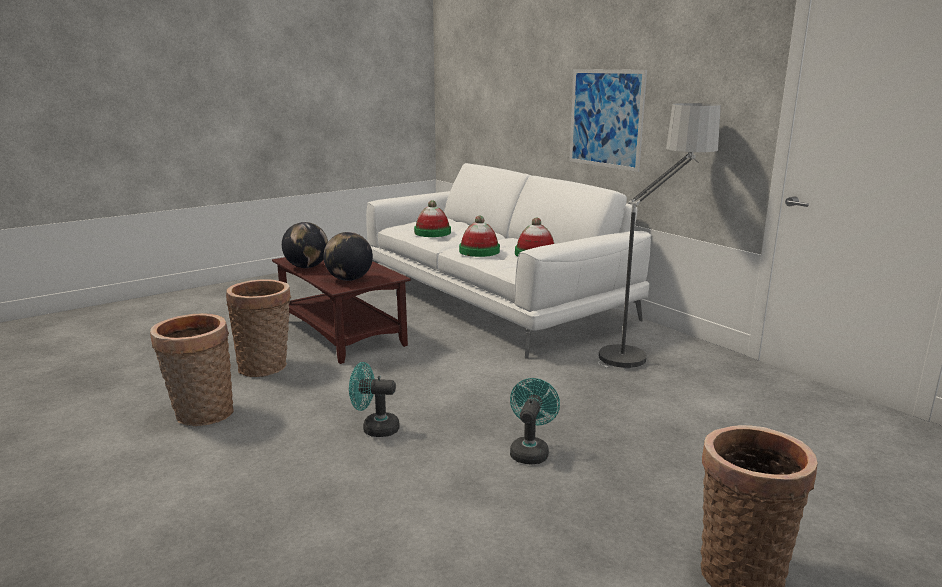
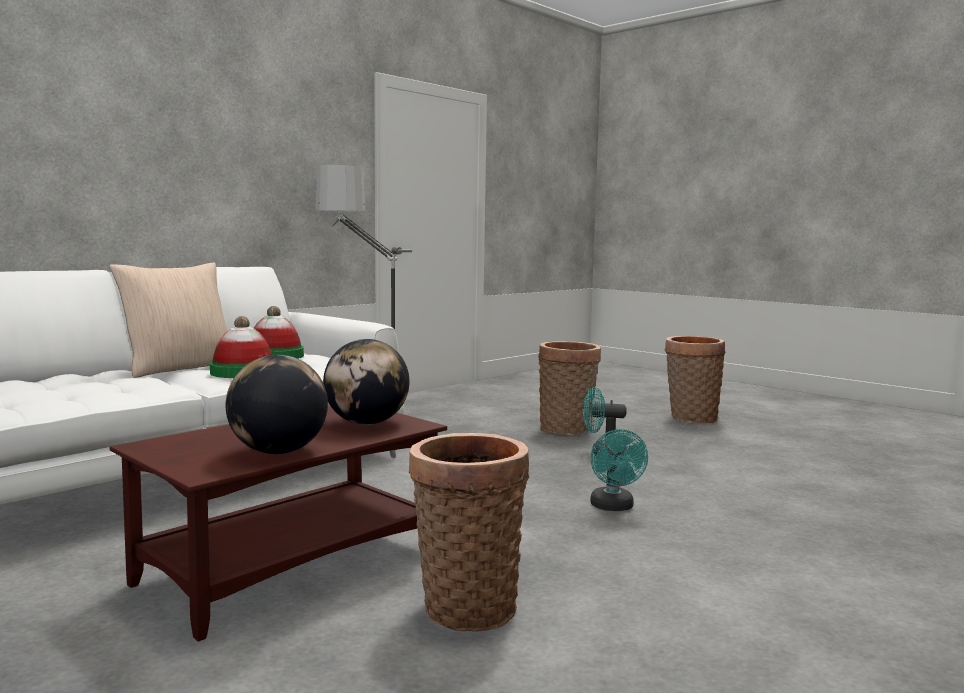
camera: 100 degrees left, 10 degrees down
(201, 415) = (674, 618): basket -> basket (567, 429)
(432, 232) = (83, 391): hat -> none
(501, 241) = (179, 368): none -> beige pillow
(606, 118) = (184, 183): picture -> none

